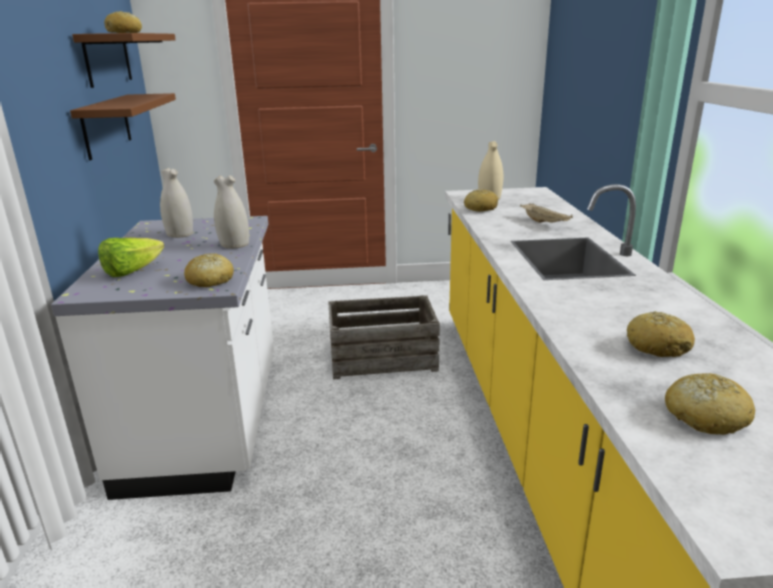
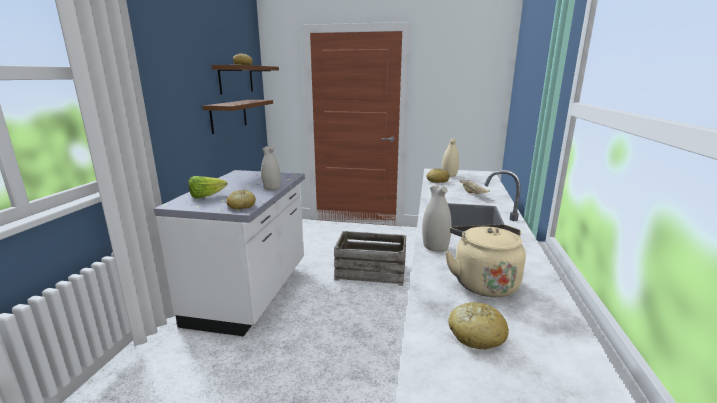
camera: 15 degrees right, 5 degrees down
(180, 234) = (248, 179): white vase -> white vase (435, 246)
(657, 346) = (482, 282): bread -> beige kettle

